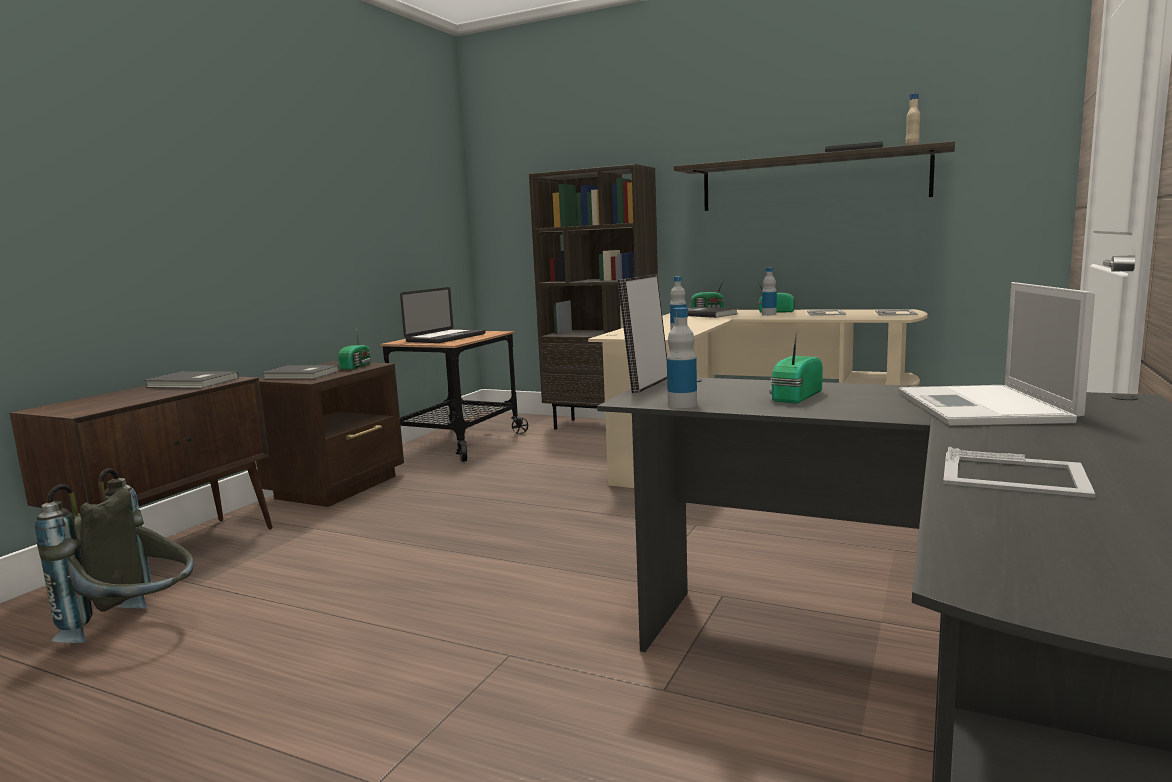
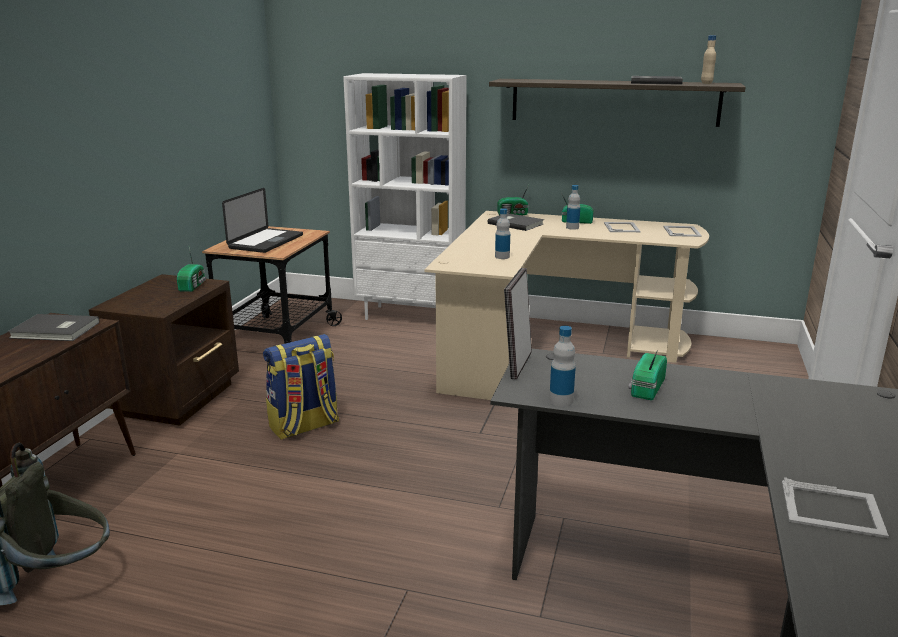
camera: 10 degrees left, 10 degrees up
(301, 375) = (143, 301): grey book -> none
(454, 510) = (304, 426): none -> backpack
(603, 427) = (411, 316): brown bookcase -> white bookcase
(984, 407) = (792, 409): laptop -> none

